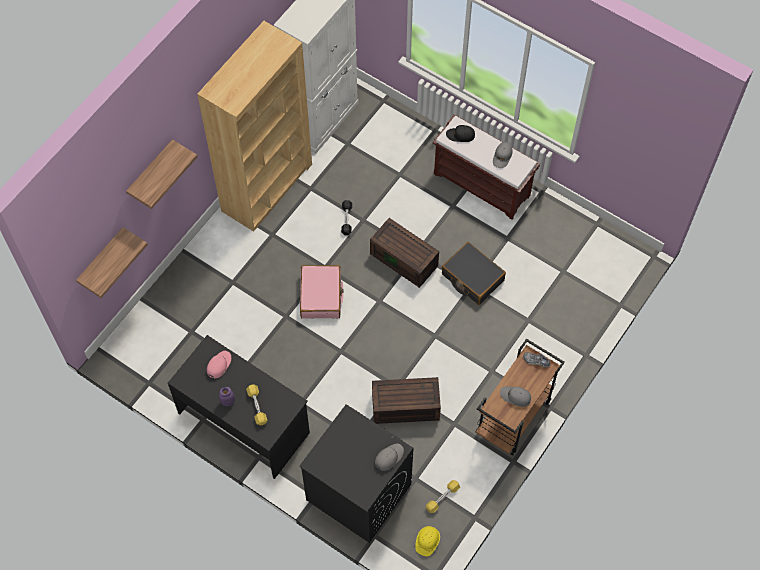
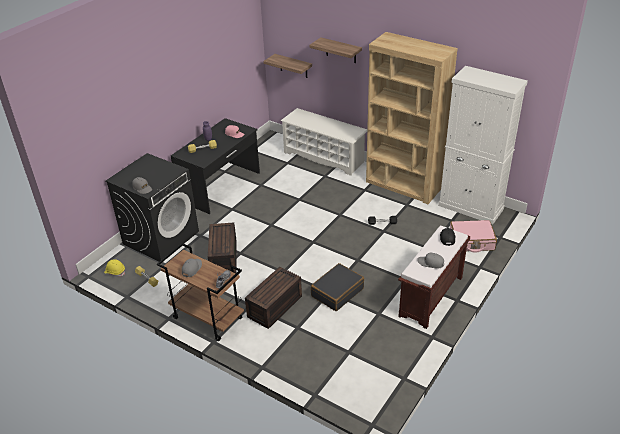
camera: 90 degrees right, 25 degrees down
(183, 281) = (324, 157): none -> white shoe rack
(321, 296) = (316, 214): pink suitcase -> pink suitcase (471, 241)
(405, 259) = (350, 254): brown storage box -> brown storage box (275, 307)

